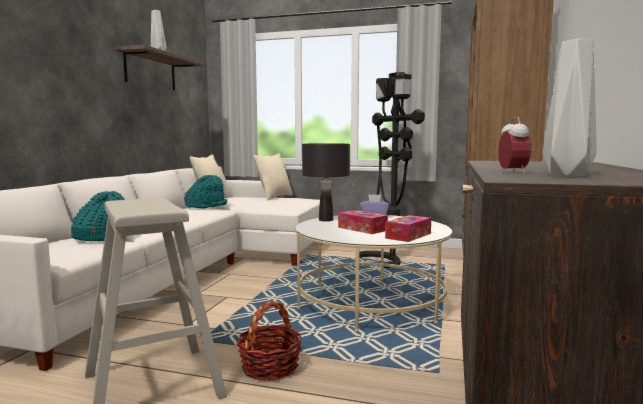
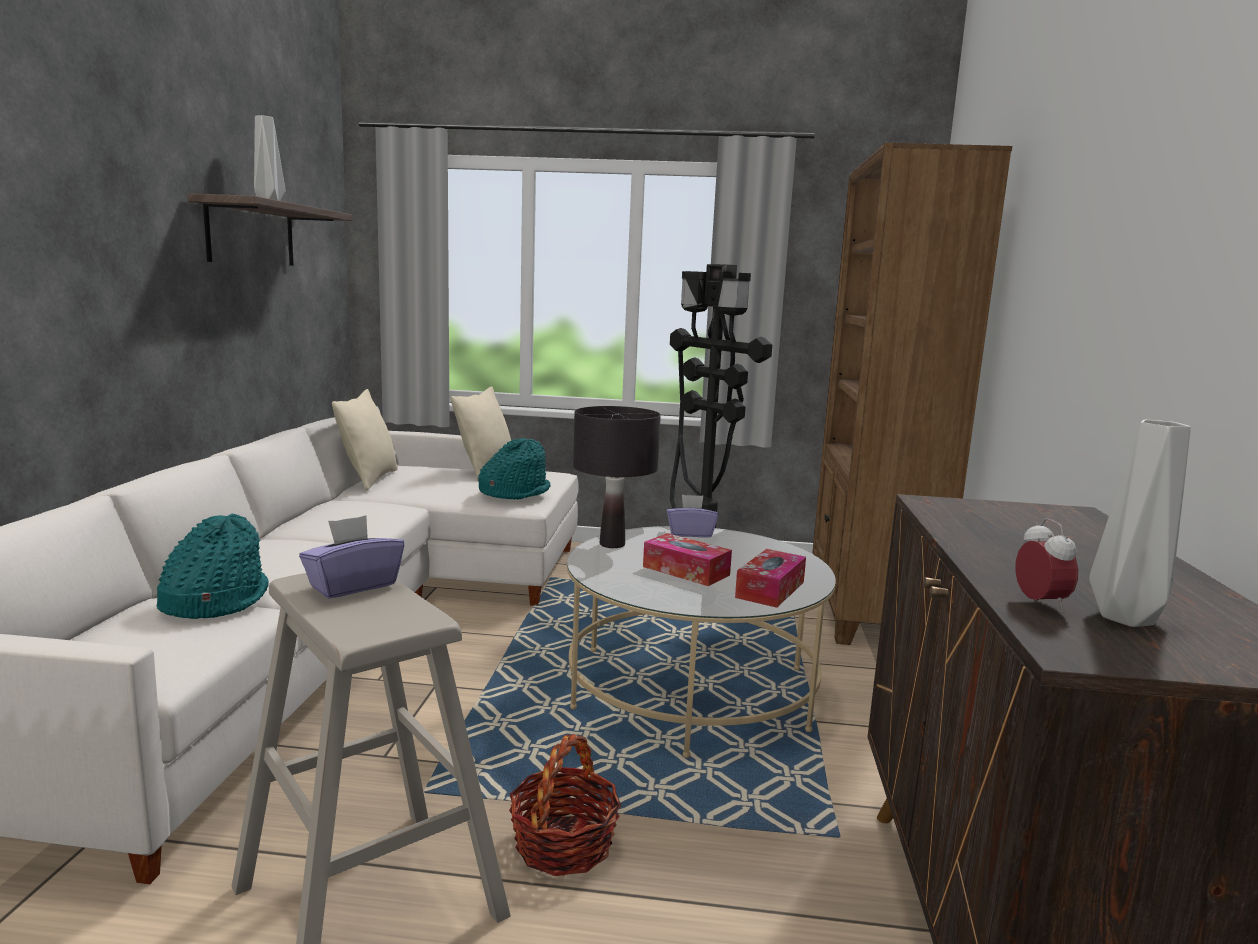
camera: 10 degrees left, 5 degrees up
(144, 202) = (353, 586): none -> purple tissue box
(206, 206) = (369, 499): turquoise hat -> turquoise hat (514, 492)

